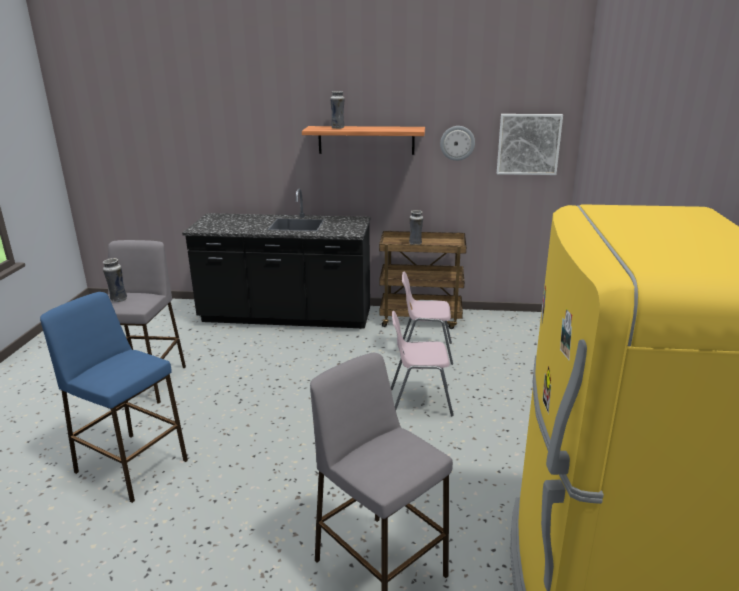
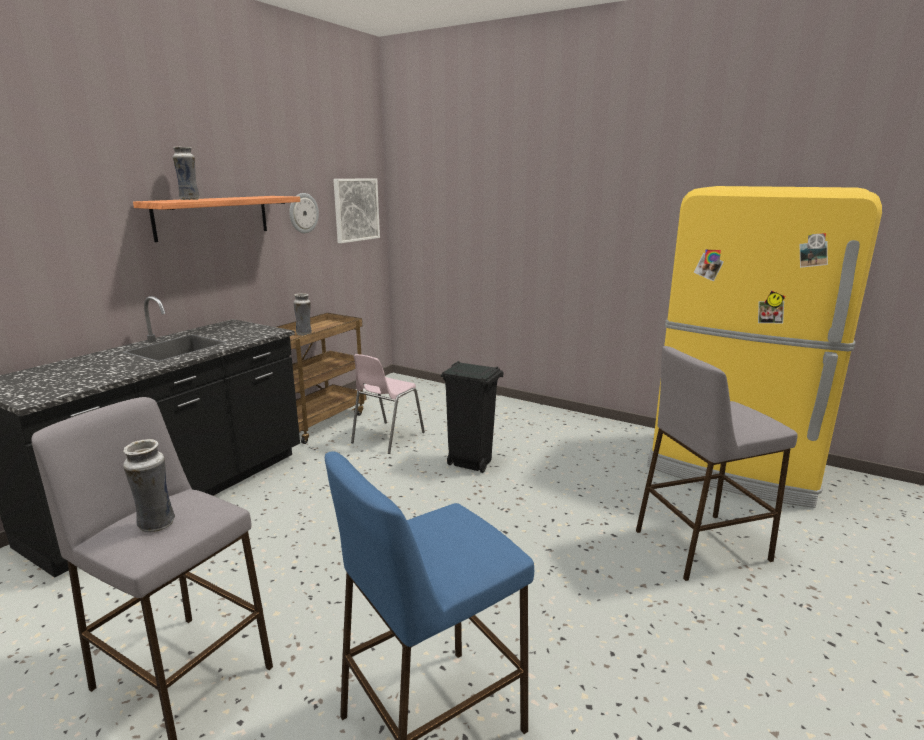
camera: 65 degrees left, 5 degrees down
(419, 401) = (470, 463): pink chair -> black trash can

